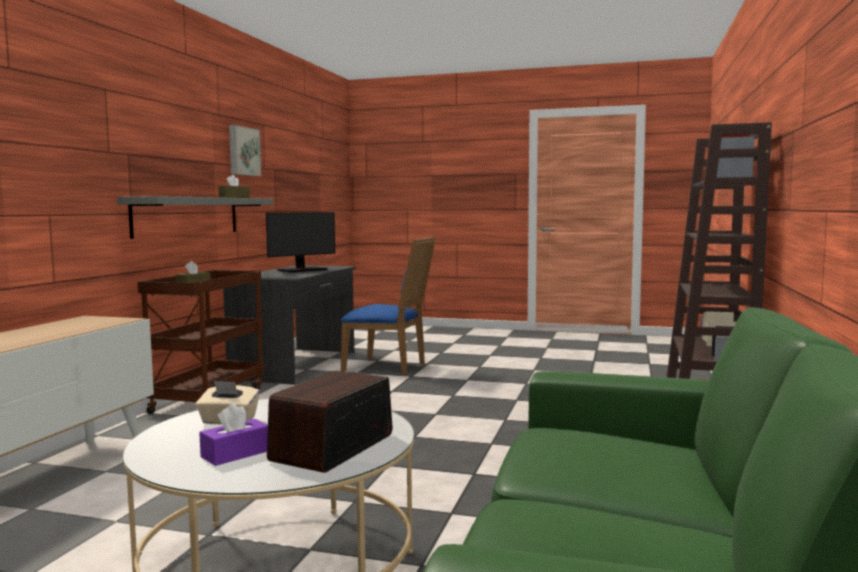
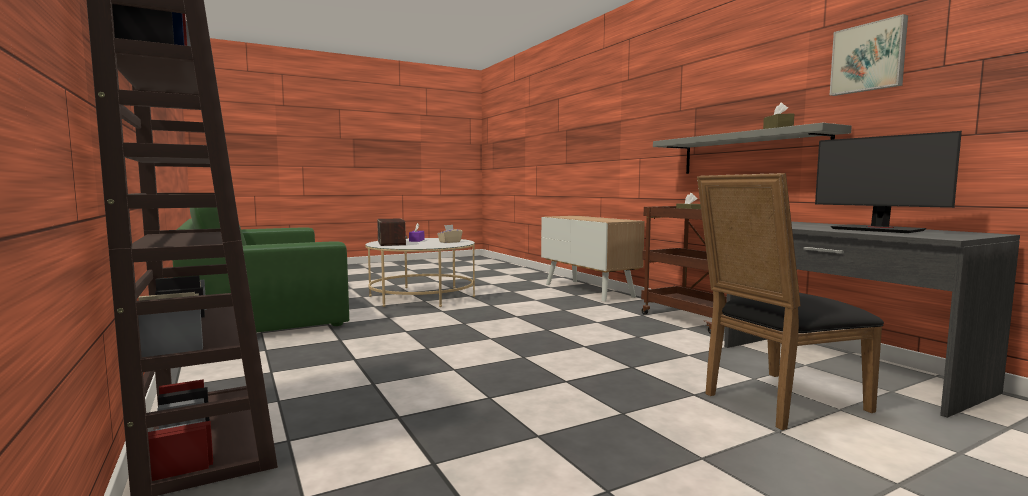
camera: 135 degrees right, 0 degrees up
(302, 270) = (877, 229): monitor -> monitor turned 45 degrees counterclockwise
(389, 366) = (775, 402): blue chair -> black chair

